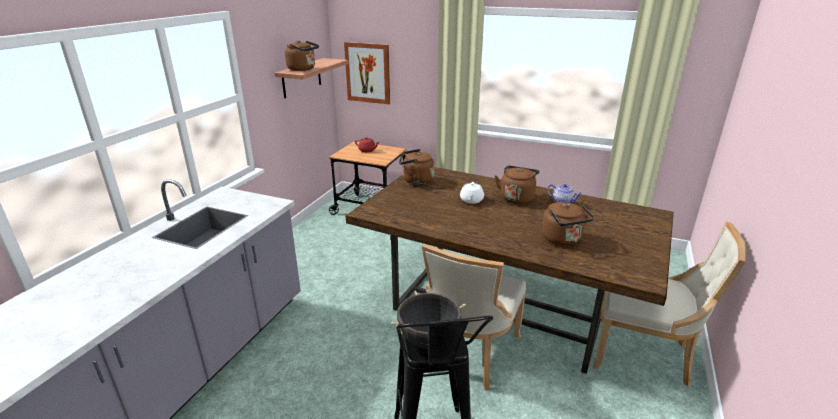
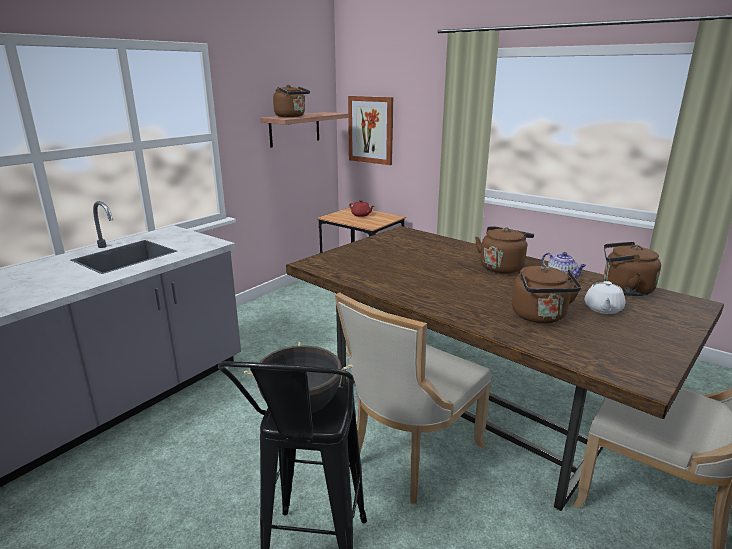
camera: 15 degrees right, 5 degrees down
(415, 181) = (387, 240): brown kettle -> brown kettle (623, 289)
(471, 200) = (442, 264): white teapot -> white teapot (602, 309)

